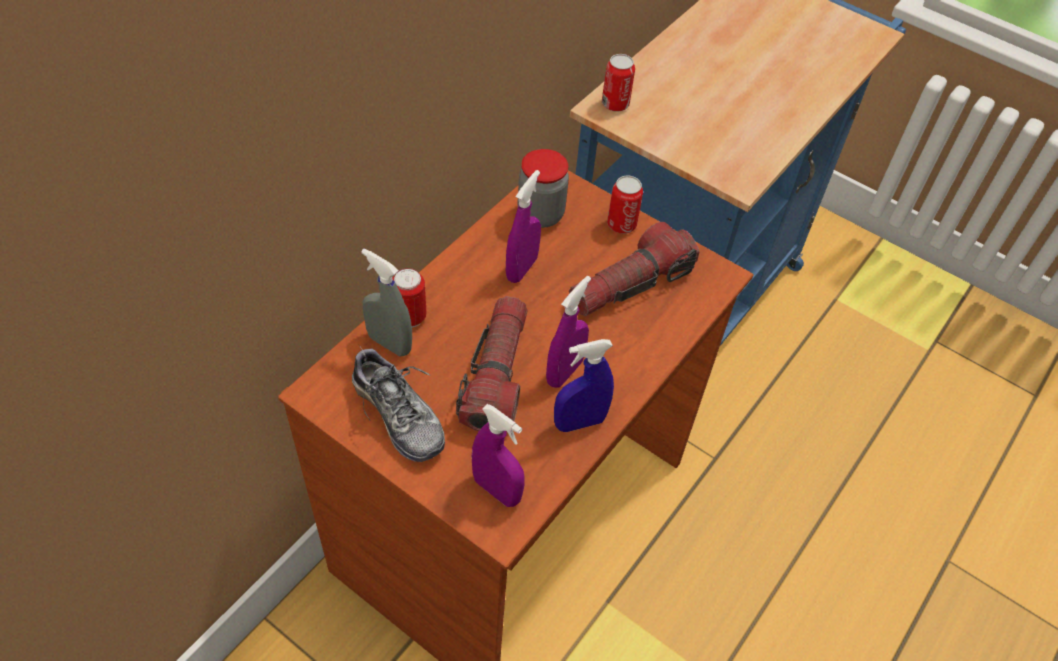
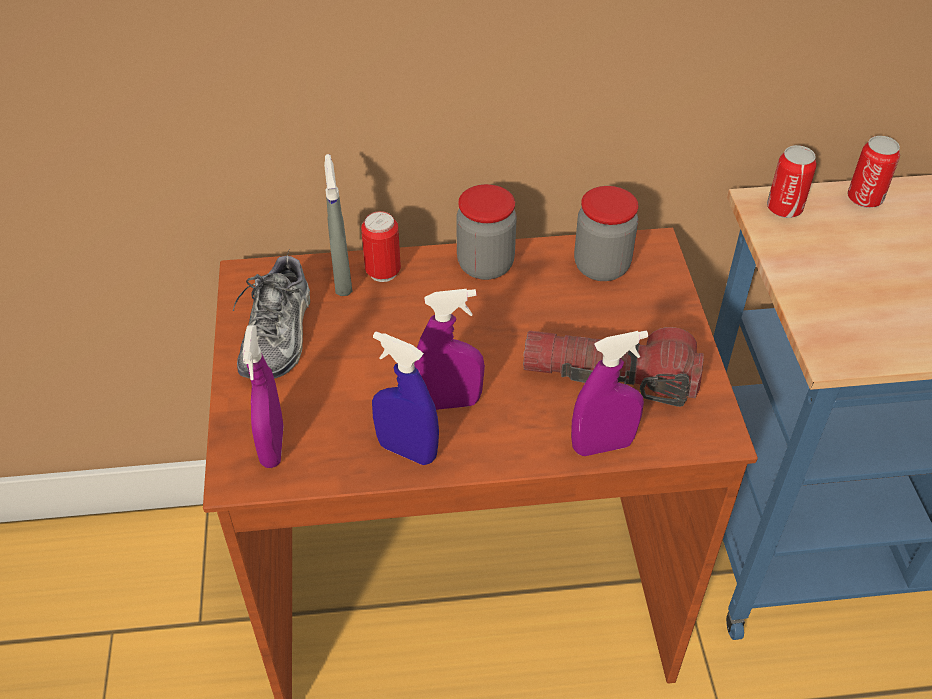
camera: 50 degrees right, 5 degrees down
(470, 264) = (485, 265): none -> jar
(496, 375) = (391, 362): flashlight -> none
(521, 269) = (524, 297): purple spray bottle -> purple spray bottle (602, 446)
(621, 224) = (670, 323): can -> can (864, 198)

